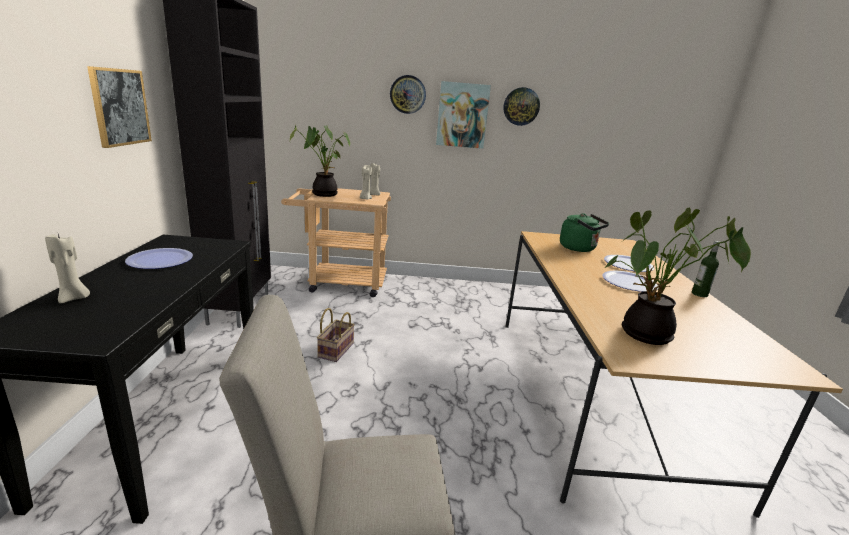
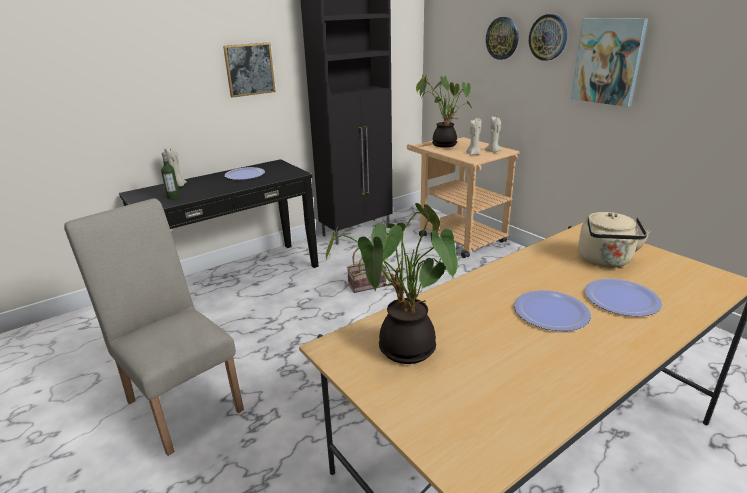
camera: 55 degrees right, 5 degrees up
(521, 106) = (692, 47): wall clock -> wall clock (502, 38)
(579, 248) = (605, 261): green kettle -> beige kettle
(699, 294) = (621, 365): bottle -> bottle (173, 197)

